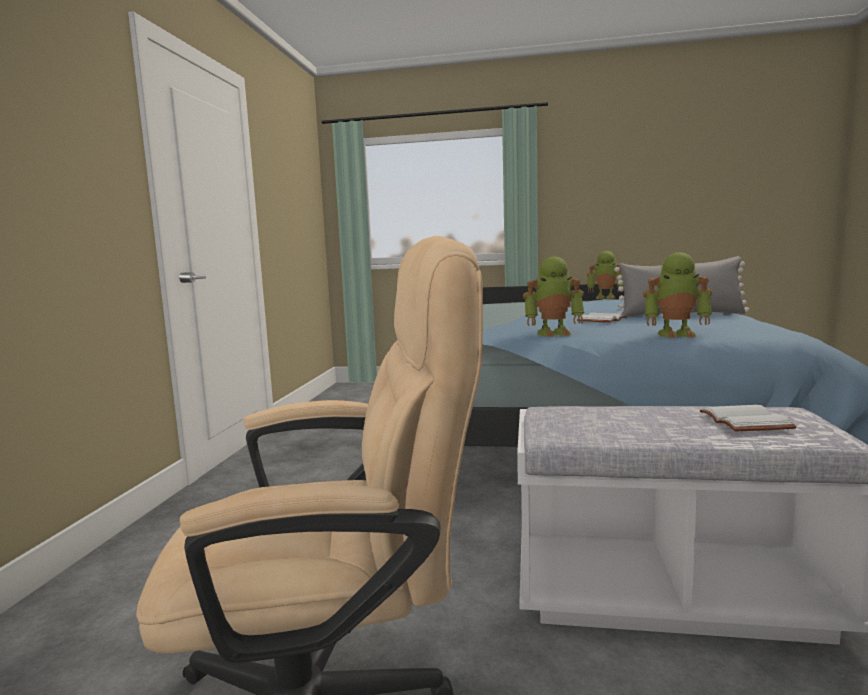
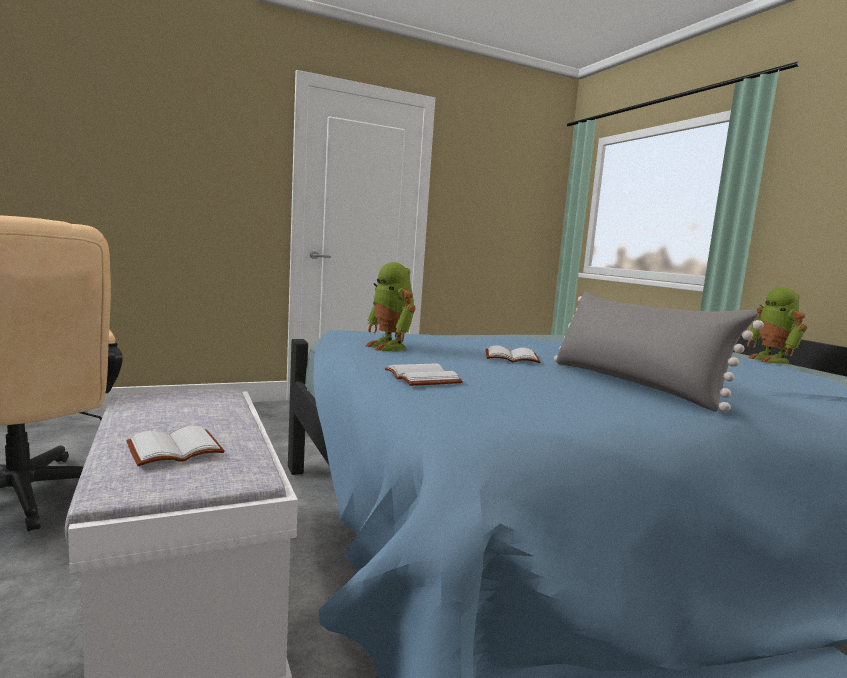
camera: 55 degrees right, 0 degrees up
(676, 334) = (424, 378): toy robot -> white book

